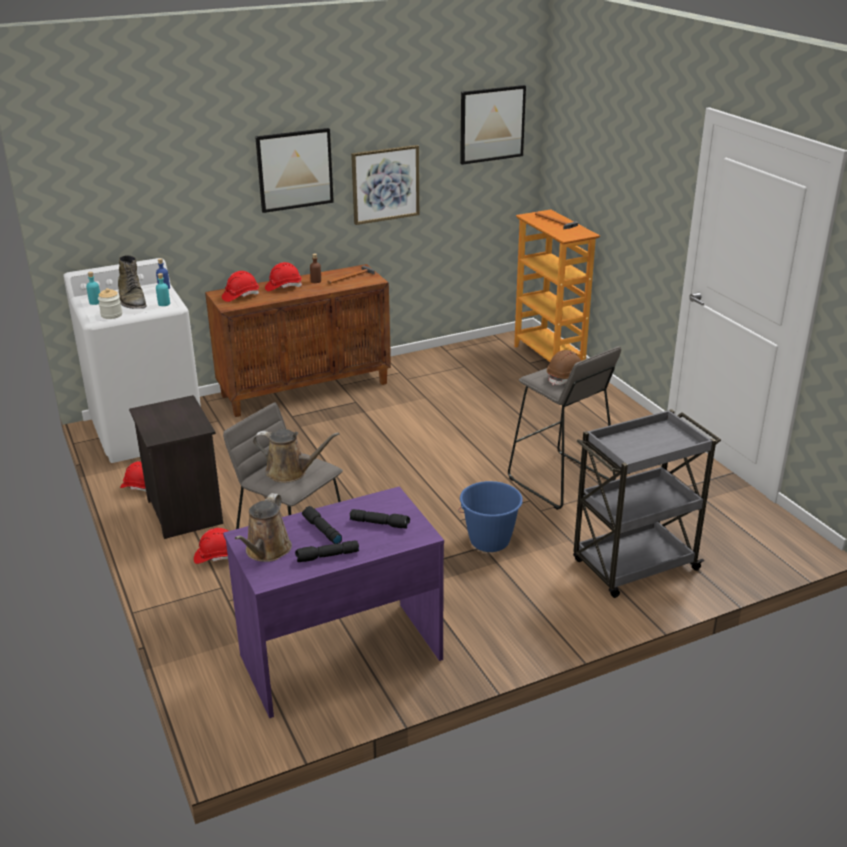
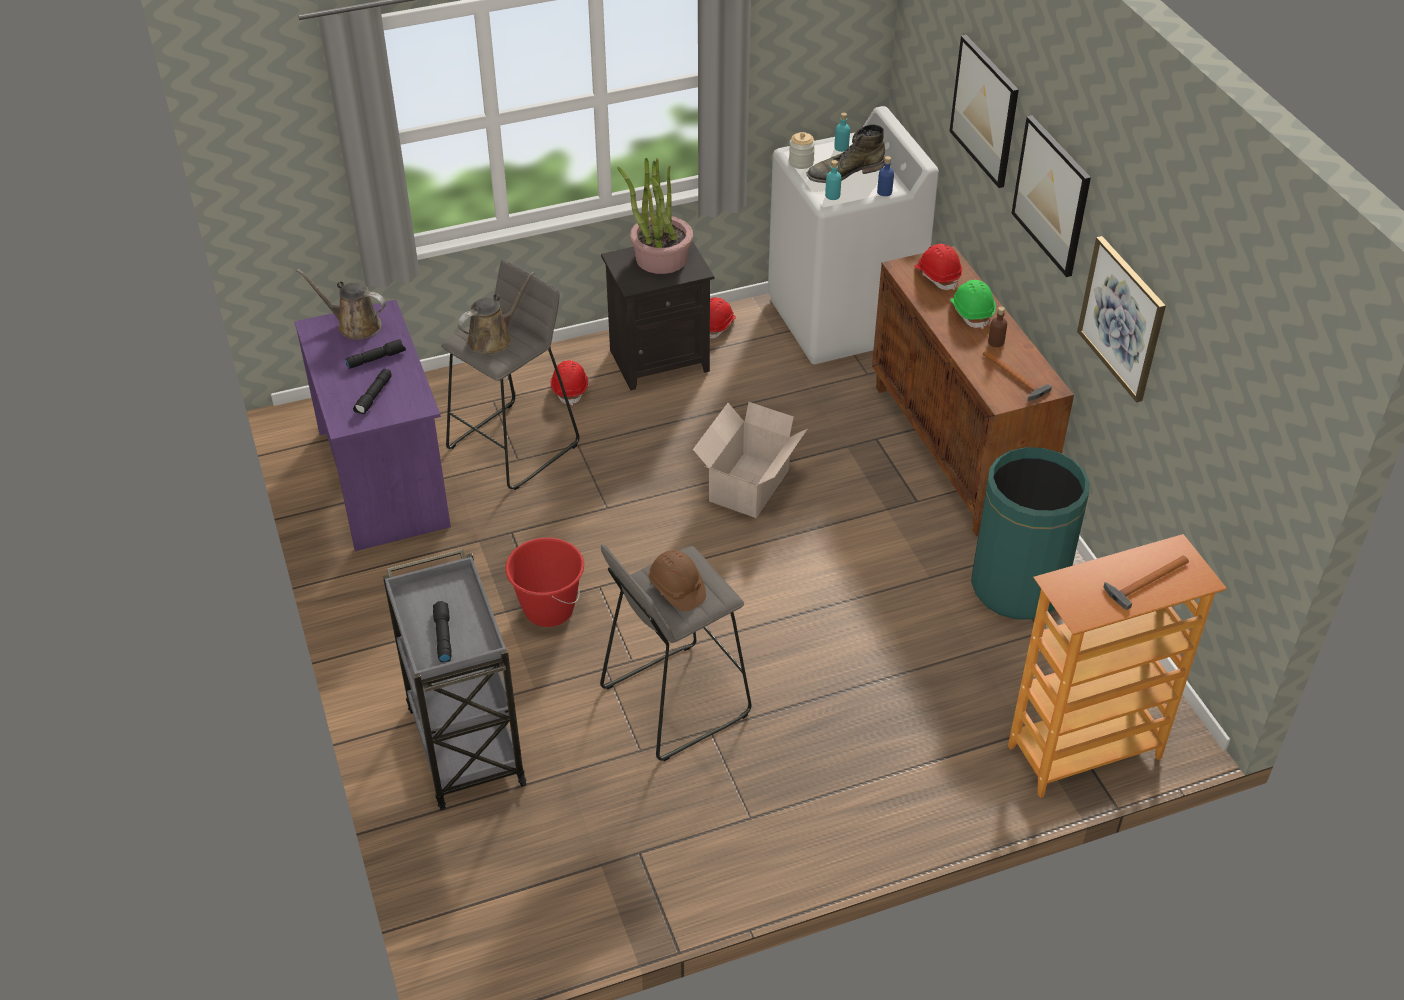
camera: 95 degrees right, 15 degrees up
(162, 418) = (661, 258): none -> potted plant
(283, 287) = (971, 312): red hard hat -> green hard hat
(290, 472) = (493, 339): brown watering can -> brown watering can turned 150 degrees counterclockwise
(327, 556) = (332, 362): black flashlight -> black flashlight (442, 636)
(344, 463) = (747, 487): none -> cardboard box
(428, 372) = (1017, 586): none -> green trash can
(489, 541) = (548, 609): blue bucket -> red bucket
(492, 124) = (1256, 383): picture -> picture (985, 110)

